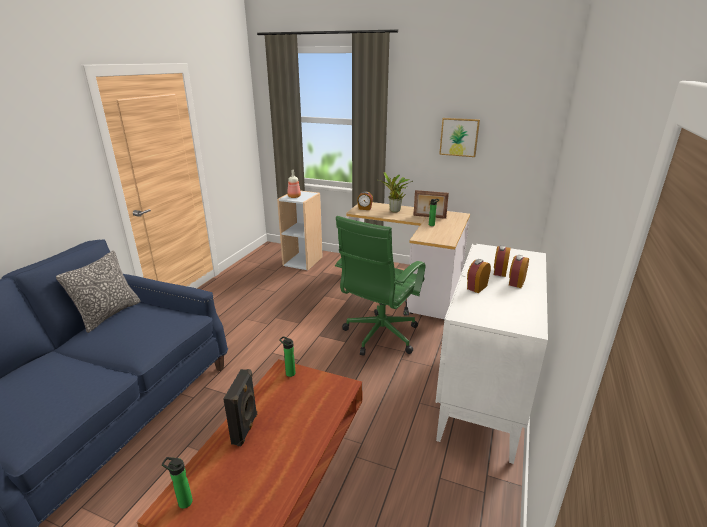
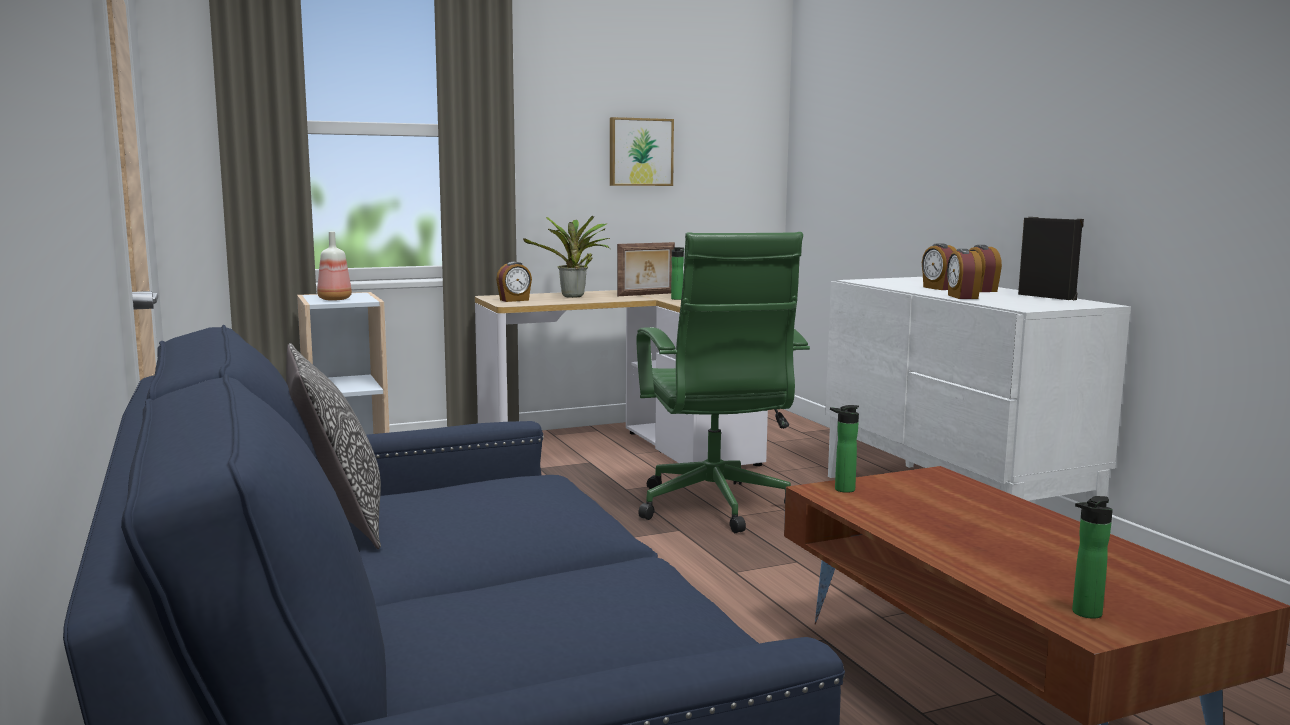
camera: 45 degrees left, 15 degrees down
(245, 429) = (949, 542): black speaker -> black speaker (1048, 297)

